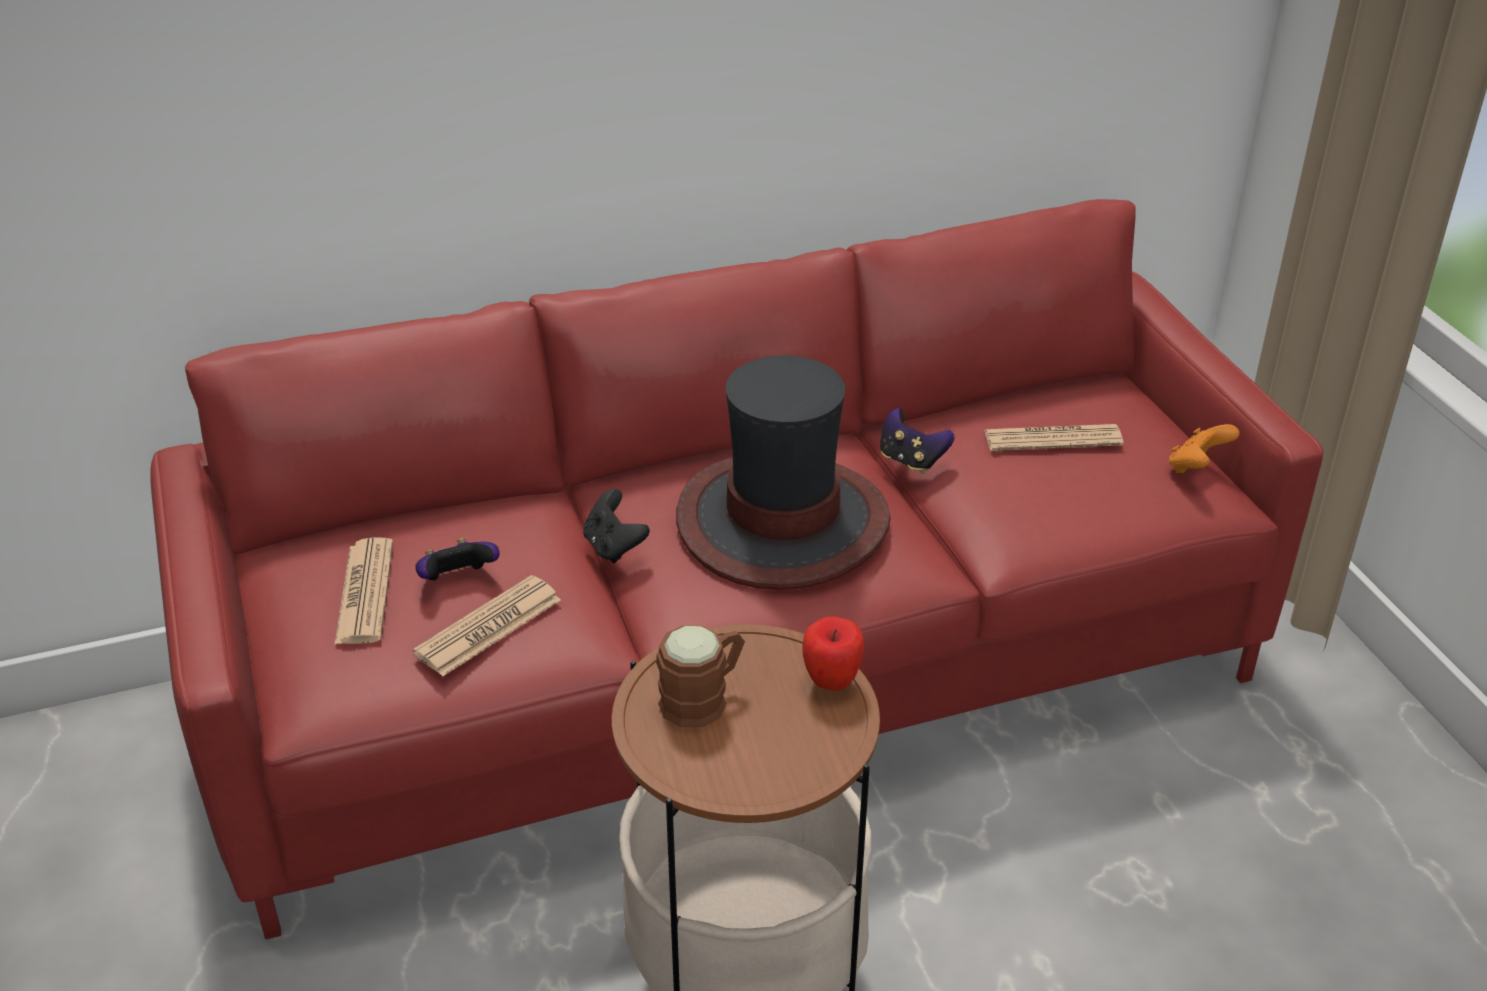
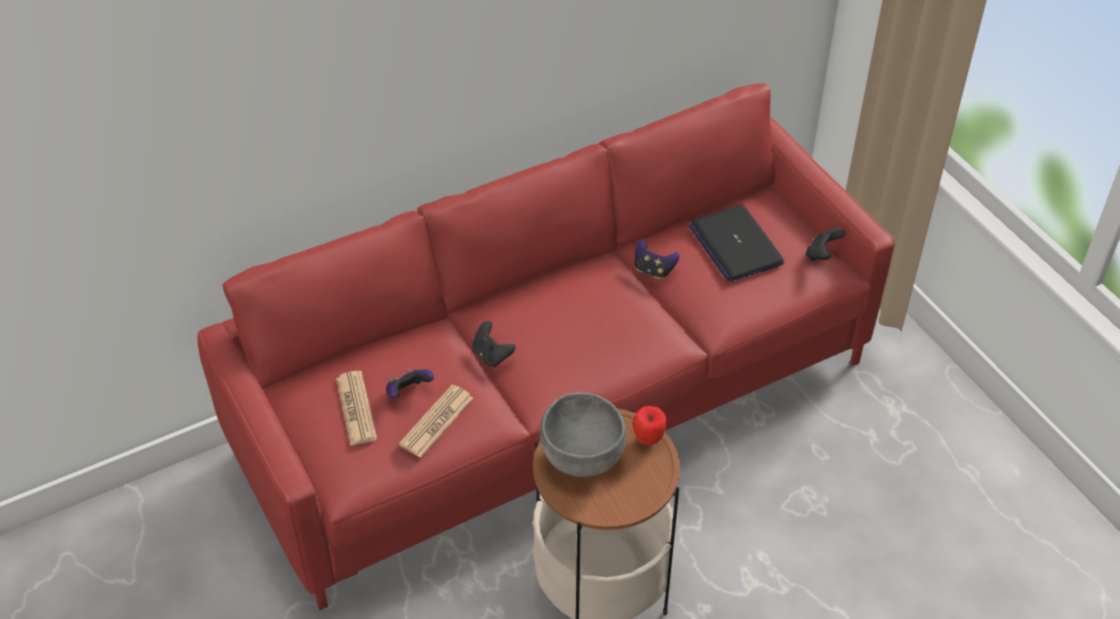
camera: 10 degrees left, 10 degrees up
(703, 698) = (581, 459): brown mug -> grey bowl
(782, 523) = (587, 326): hat -> none
(1052, 439) = (735, 245): newspaper -> laptop
(1197, 468) = (822, 255): orange game controller -> black game controller

